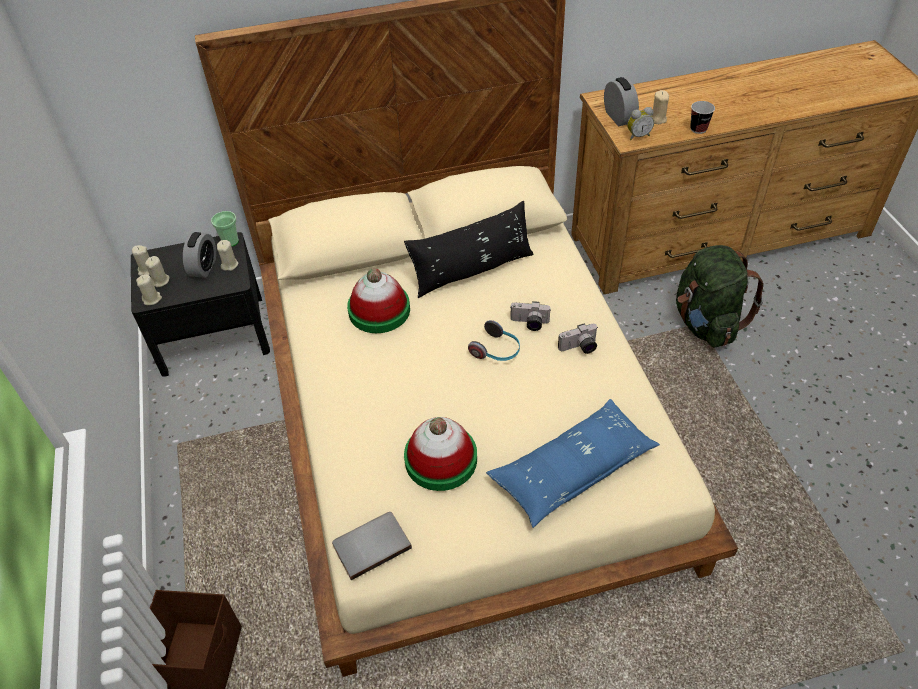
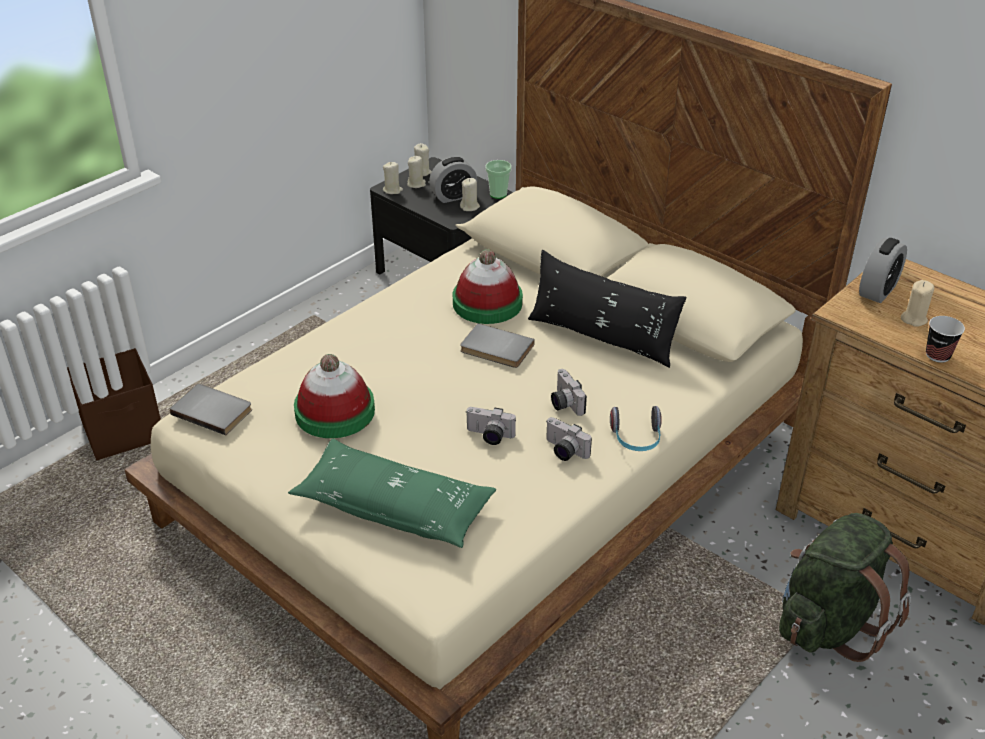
camera: 55 degrees right, 10 degrees down
(440, 331) = (496, 349): none -> grey book
(497, 351) = (504, 395): headphones -> headphones (636, 439)
(535, 380) = (489, 436): none -> camera
(572, 469) = (394, 507): blue pillow -> green pillow
(638, 136) = (861, 315): alarm clock -> none

